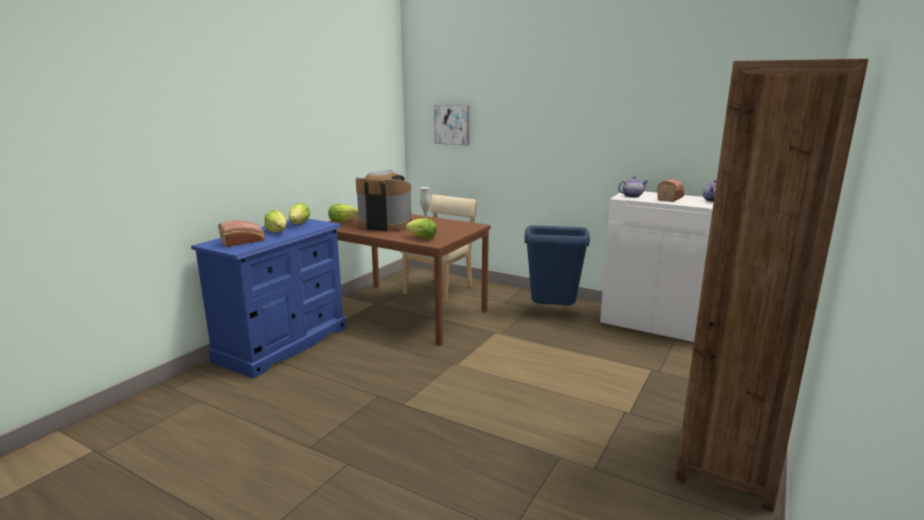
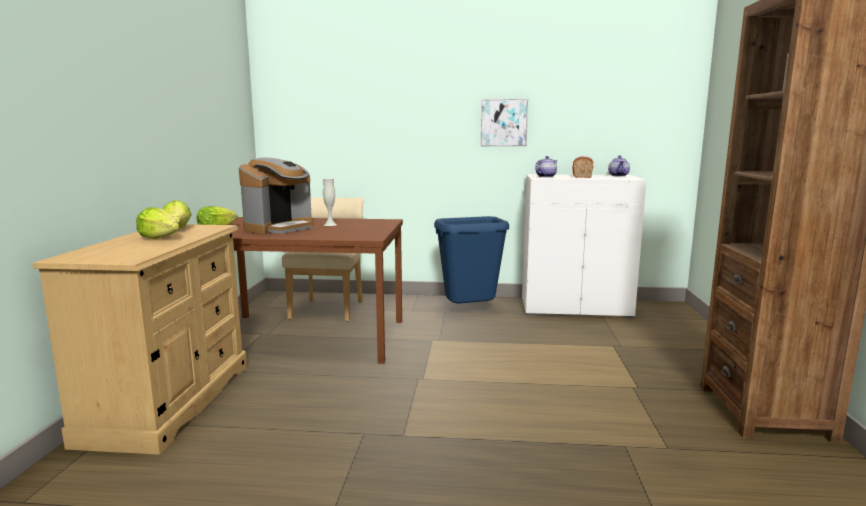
camera: 25 degrees left, 5 degrees down
(244, 242) = (122, 251): bread -> none
(283, 344) = (170, 401): blue dresser -> beige dresser
(385, 225) = (279, 228): coffee machine -> coffee machine turned 135 degrees clockwise
(422, 238) = (347, 234): lettuce -> none
(452, 124) = (321, 115): picture -> picture (503, 122)

